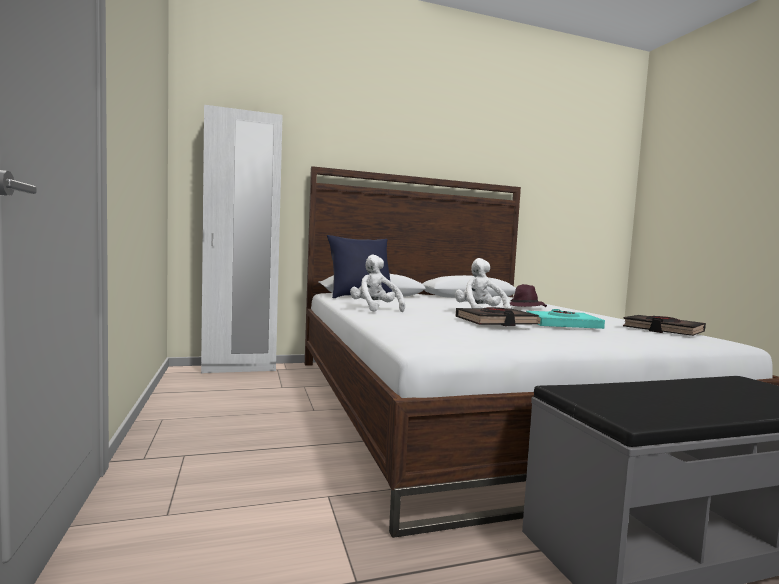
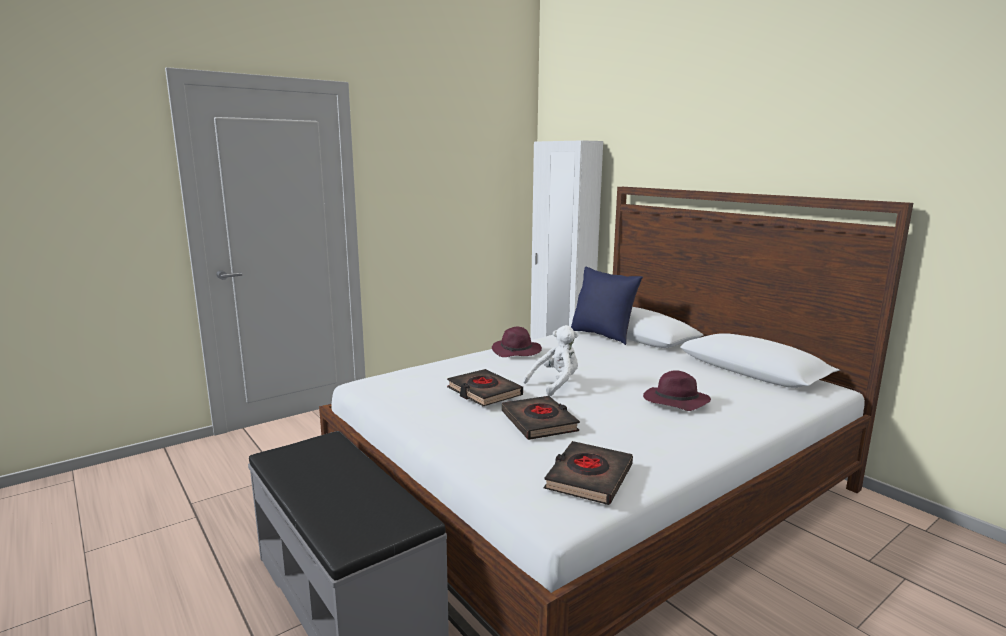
camera: 70 degrees right, 10 degrees up
(375, 309) = (517, 351): white plush toy -> purple hat
(562, 325) = (539, 422): turquoise book -> black book

